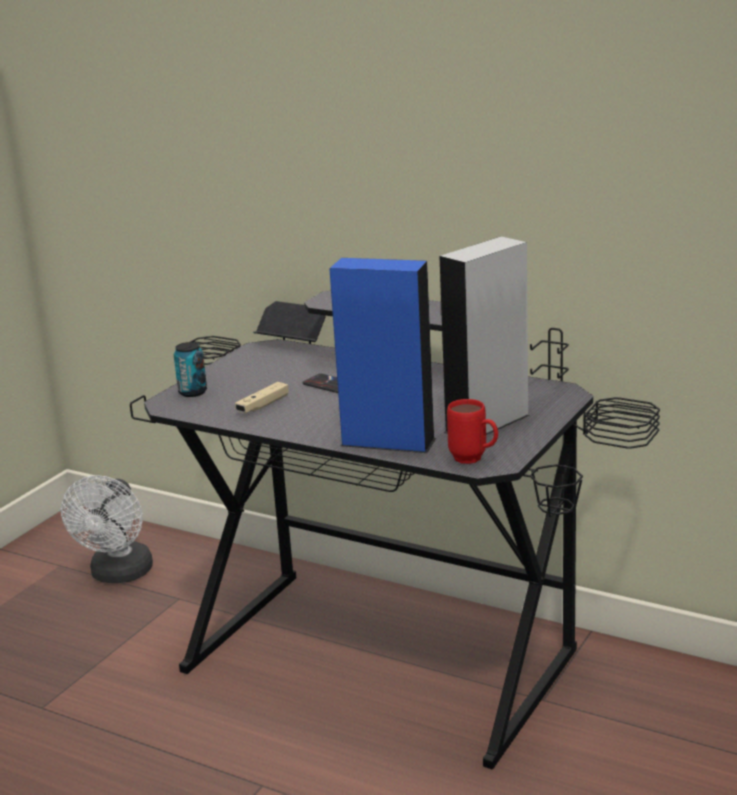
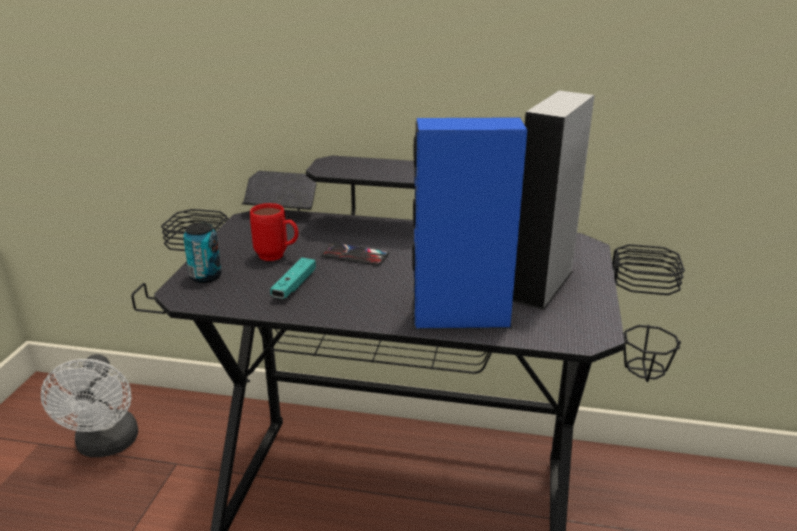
camera: 20 degrees left, 5 degrees up
(263, 405) = (294, 286): beige game controller -> turquoise game controller
(474, 460) = (568, 332): red mug -> red mug (277, 257)

